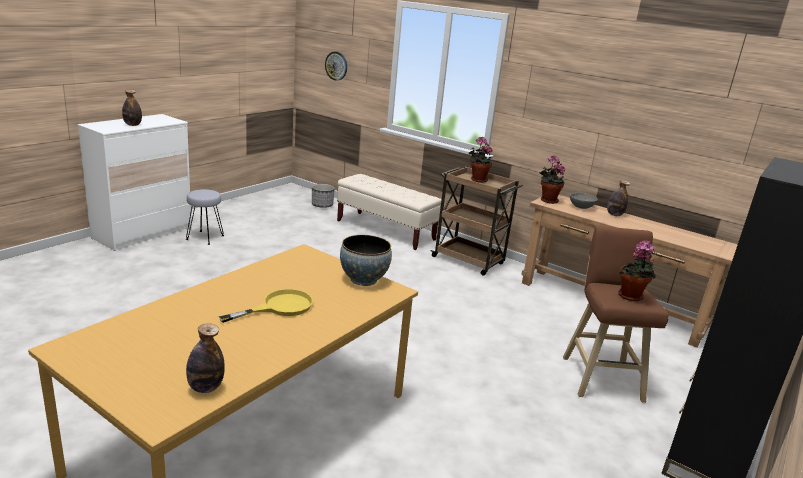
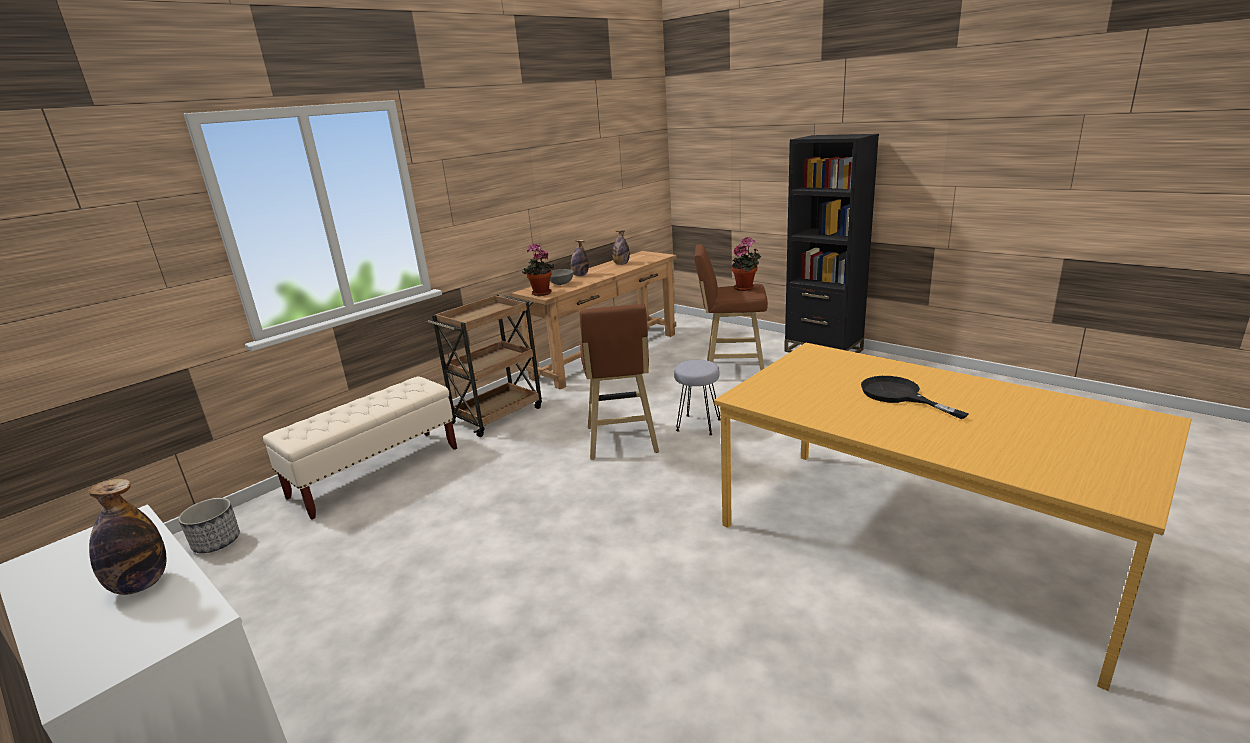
camera: 80 degrees left, 0 degrees up
(205, 237) = (316, 695): grey stool -> grey stool (698, 425)
(205, 387) = (1085, 409): bottle -> bottle (621, 264)
(279, 307) = (898, 395): yellow frying pan -> black frying pan
(336, 66) = (64, 285): wall clock -> none
(363, 279) = (798, 363): bowl -> none
(427, 308) = (622, 442): none -> brown stool
(477, 180) = (473, 316): potted plant -> none

